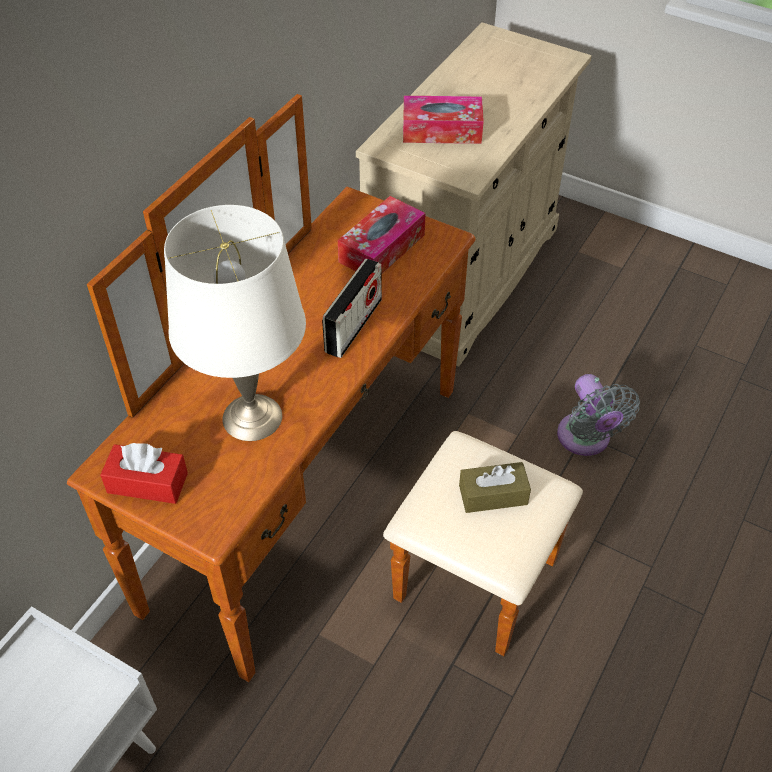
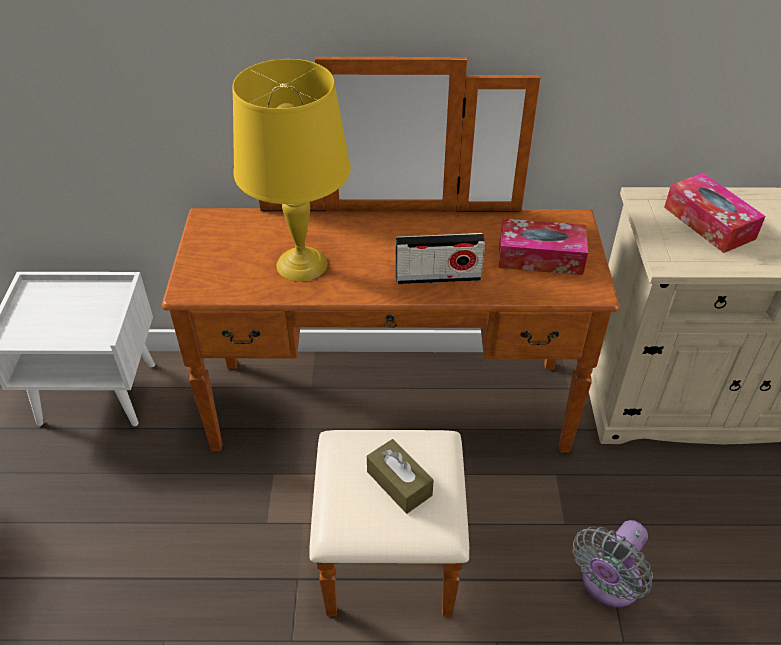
camera: 60 degrees right, 5 degrees down
(147, 483) = (209, 242): red tissue box -> none
(252, 418) = (301, 264): white table lamp -> yellow table lamp

